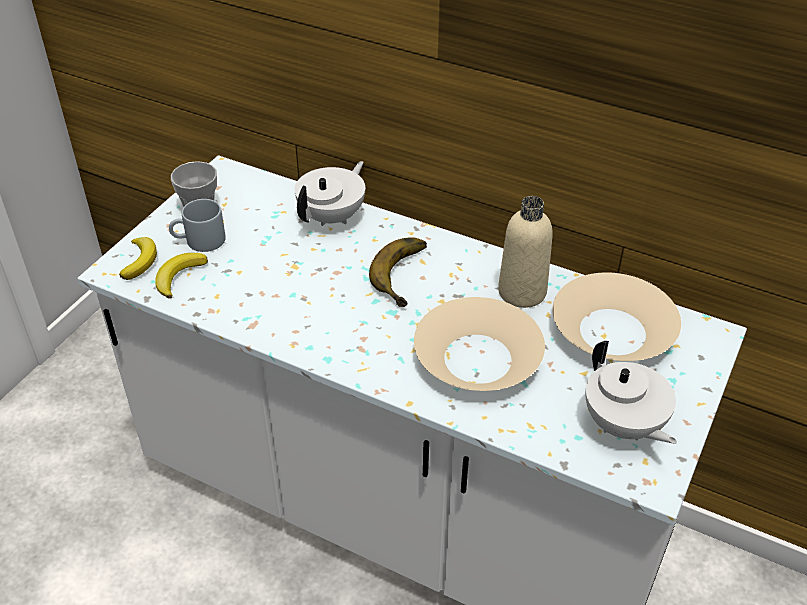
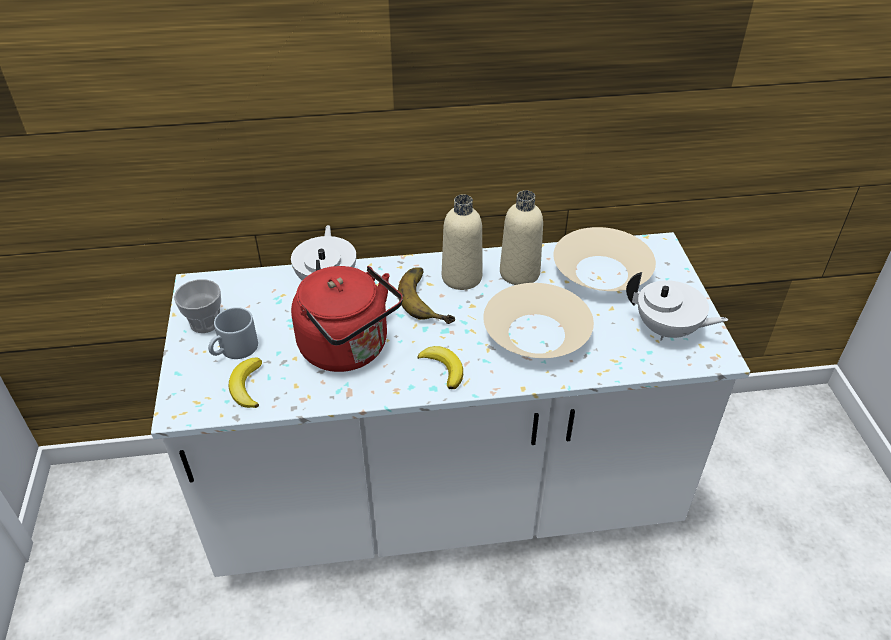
camera: 35 degrees left, 0 degrees up
(140, 260) = (197, 390): banana -> banana (443, 368)
(290, 287) = (349, 349): none -> red kettle
(459, 269) = (461, 277): none -> beige bottle

